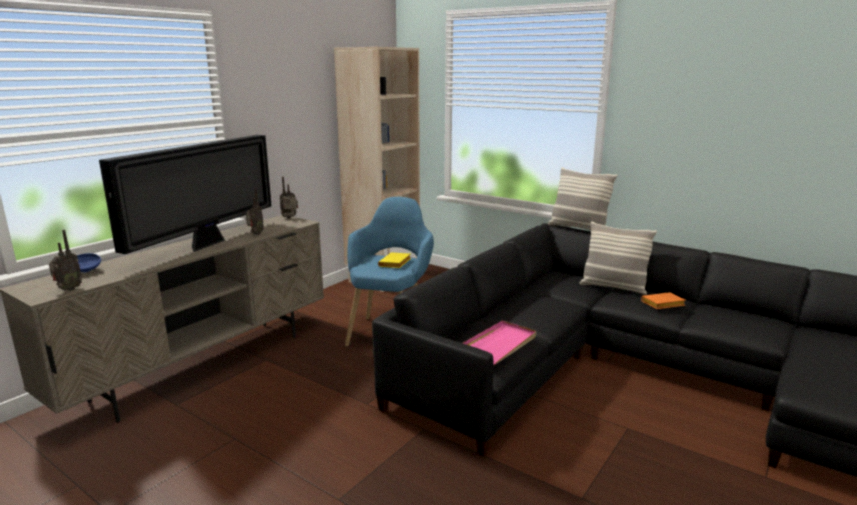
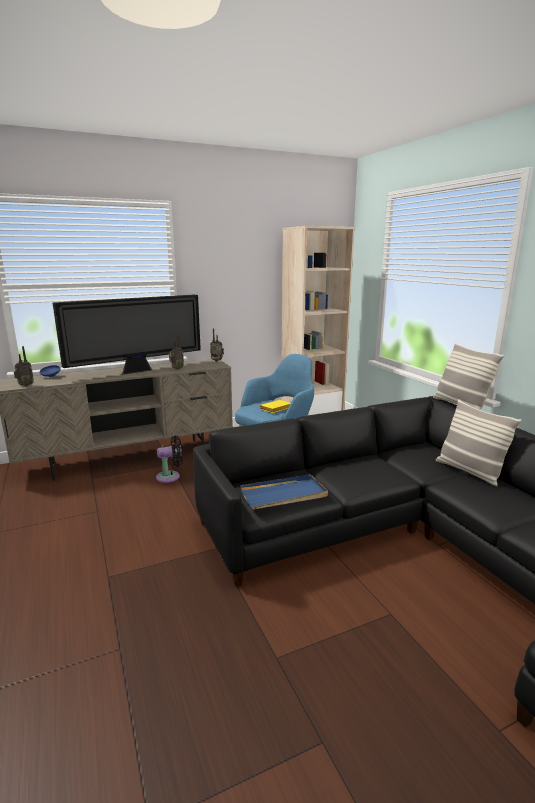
camera: 30 degrees right, 0 degrees up
(284, 373) = (170, 477): none -> black fan
(497, 346) = (284, 495): pink tray -> blue tray
(662, 304) = (501, 501): orange book -> none

